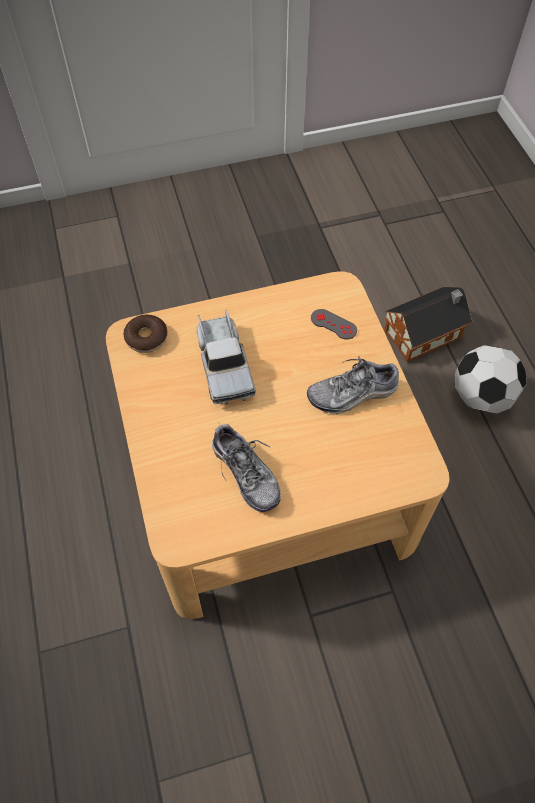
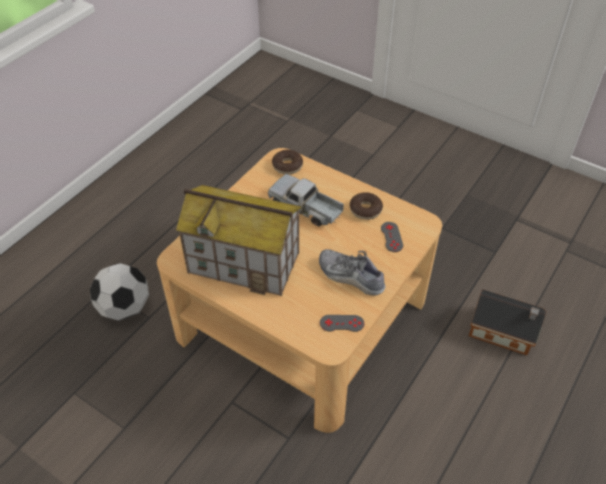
camera: 50 degrees right, 10 degrees down
(224, 365) = (306, 207): toy truck -> toy truck turned 90 degrees clockwise
(246, 473) = (245, 262): shoe -> toy house
(278, 318) = (365, 210): none -> donut
(403, 444) = (342, 323): none -> grey game controller
(481, 397) = (492, 399): football -> football (125, 308)

